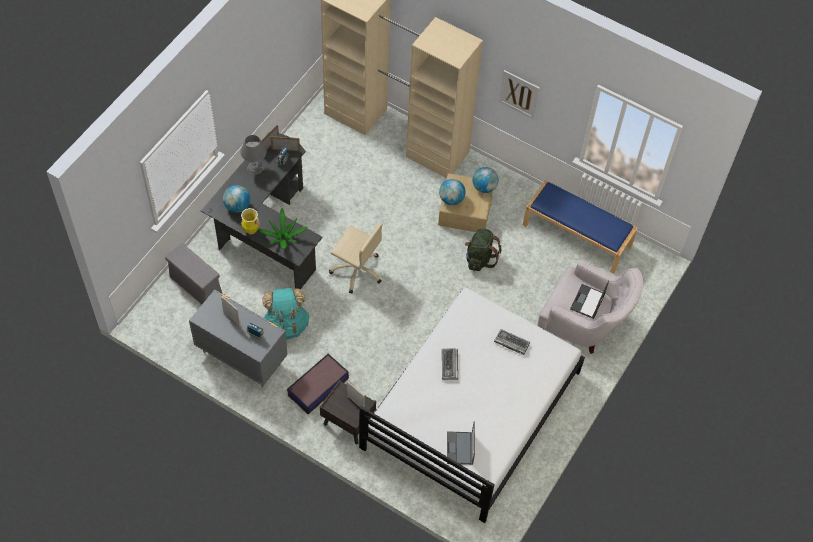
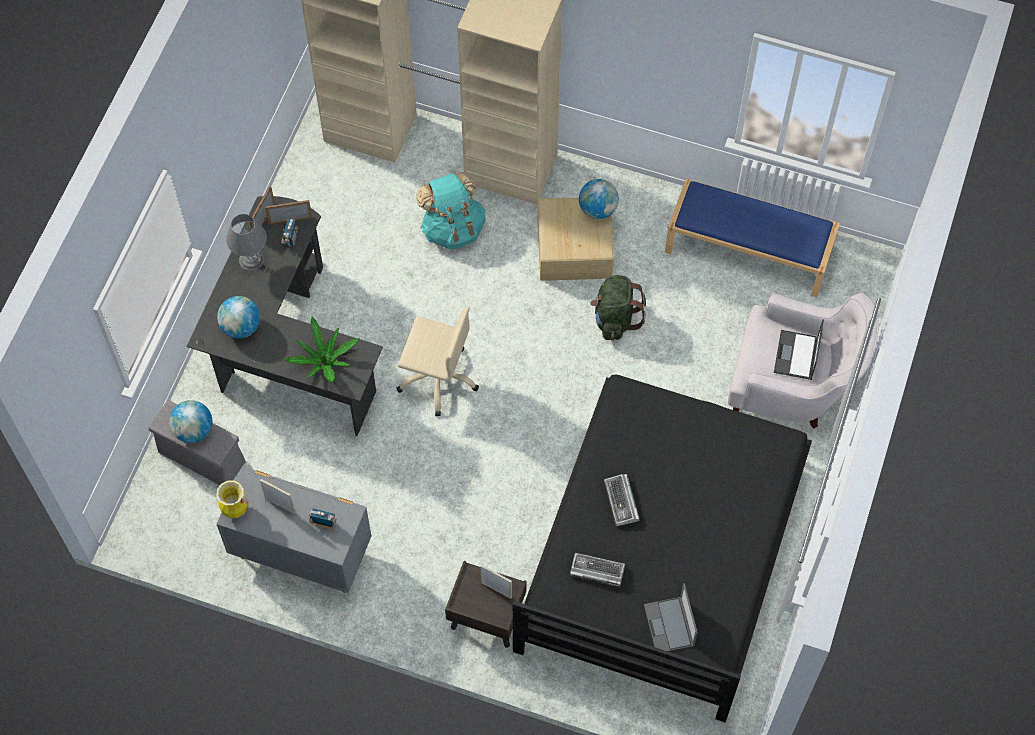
camera: 10 degrees left, 5 degrees up
(251, 230) = (272, 360): vase -> vase (235, 510)
(286, 324) = (354, 487): turquoise backpack -> turquoise backpack (453, 228)
(317, 387) = (427, 573): storage box -> none
(451, 199) = (554, 239): globe -> globe (194, 430)
(470, 409) = (661, 554): white bed -> black bed
(511, 343) = (702, 446): keyboard -> keyboard (596, 571)
(519, 94) = (628, 63): picture -> none

